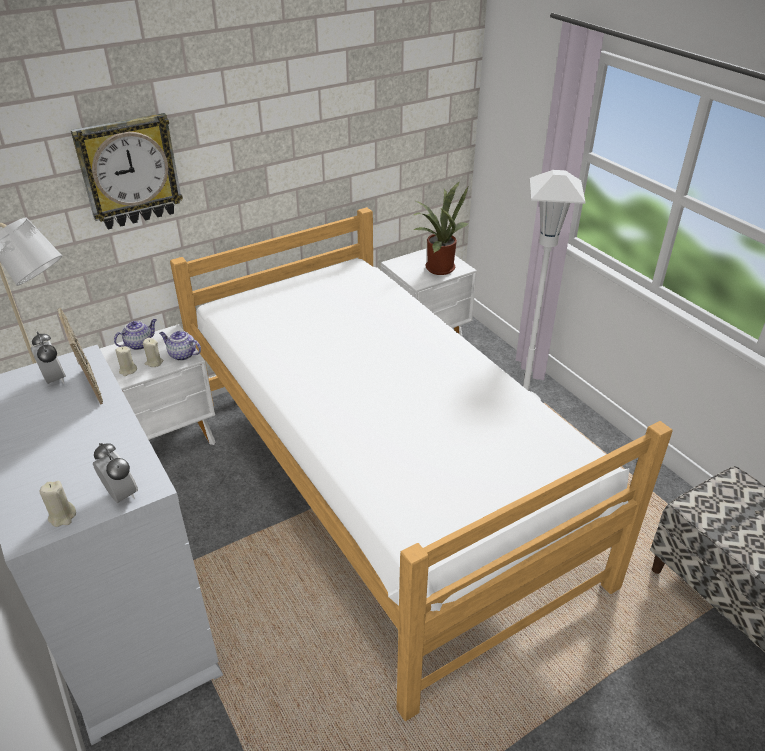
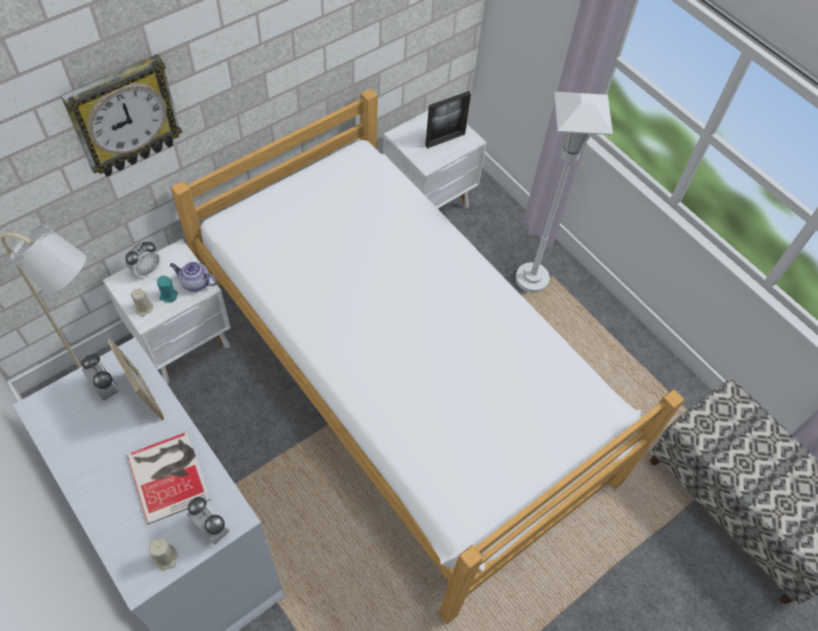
camera: 10 degrees left, 20 degrees up
(92, 447) = (169, 474): none -> book
(139, 344) = (146, 270): teapot -> alarm clock
(154, 362) = (168, 296): beige candle -> turquoise candle
(437, 267) = (445, 140): potted plant -> picture frame

